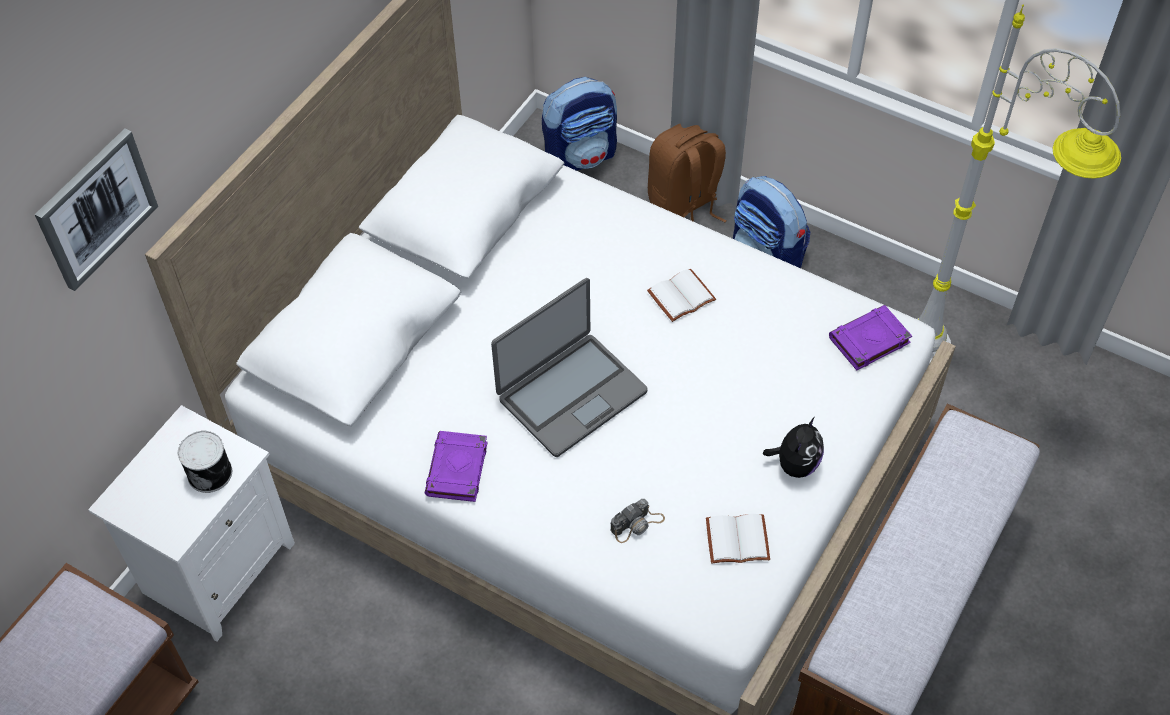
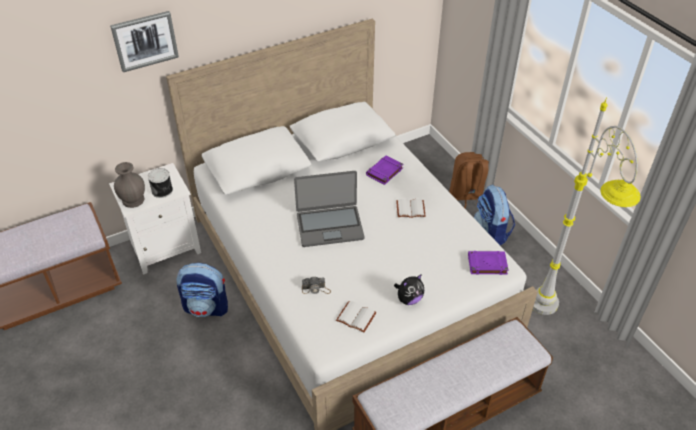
camera: 30 degrees right, 10 degrees down
(169, 521) = (133, 200): none -> grey vase
(457, 470) = (258, 233): purple book -> purple book (384, 172)
(581, 156) = (434, 159): backpack -> backpack (207, 307)

